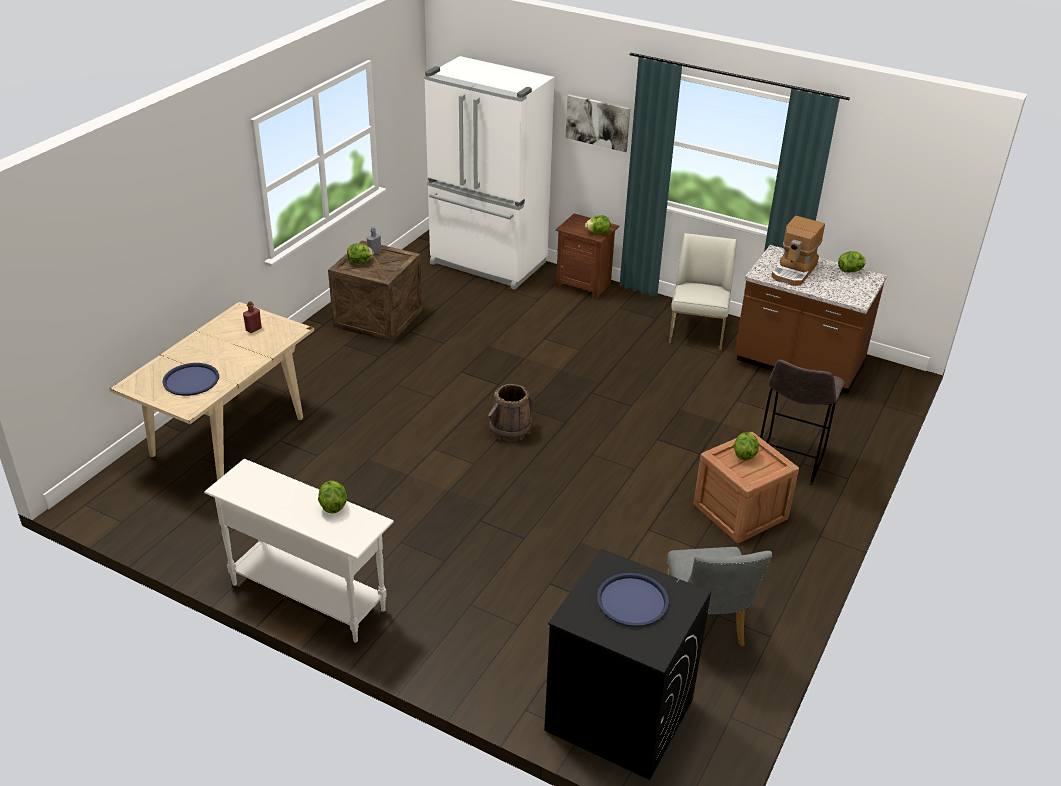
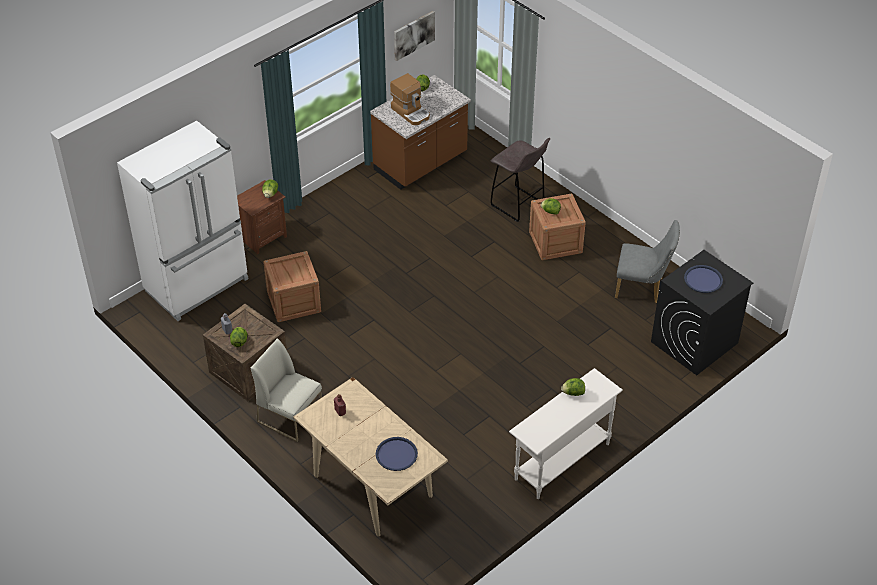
camera: 70 degrees left, 10 degrees up
(496, 324) = (294, 302): none -> crate
(510, 429) = (430, 326): brown bucket -> none
(598, 122) = (232, 126): picture -> picture (413, 35)
(697, 331) = (357, 197): white chair -> white chair (290, 416)

